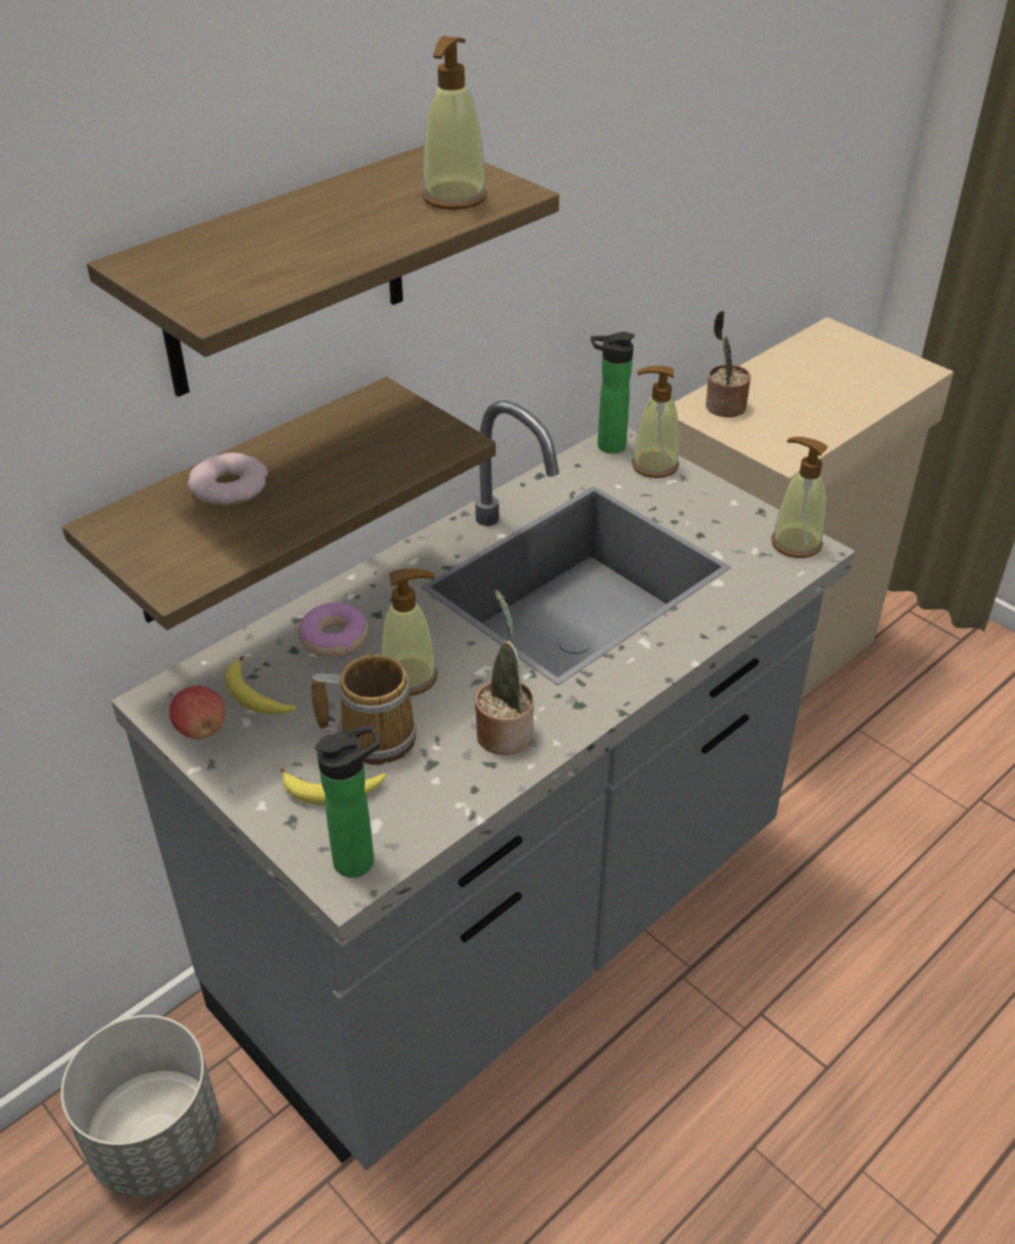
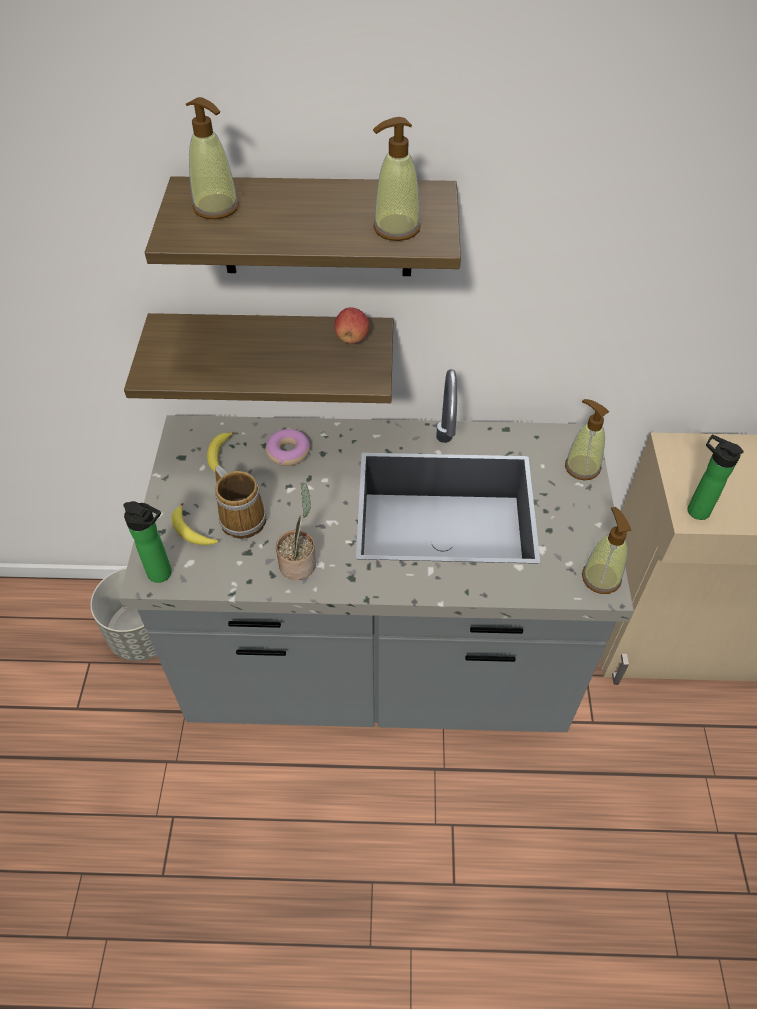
camera: 45 degrees right, 10 degrees up
(201, 729) = (181, 457): apple -> apple (352, 338)
(229, 487) = (235, 338): donut -> none
(410, 677) = (295, 499): soap dispenser -> soap dispenser (216, 208)
(606, 446) = (569, 436): bottle -> bottle (694, 509)
(723, 407) = (695, 456): potted plant -> none

